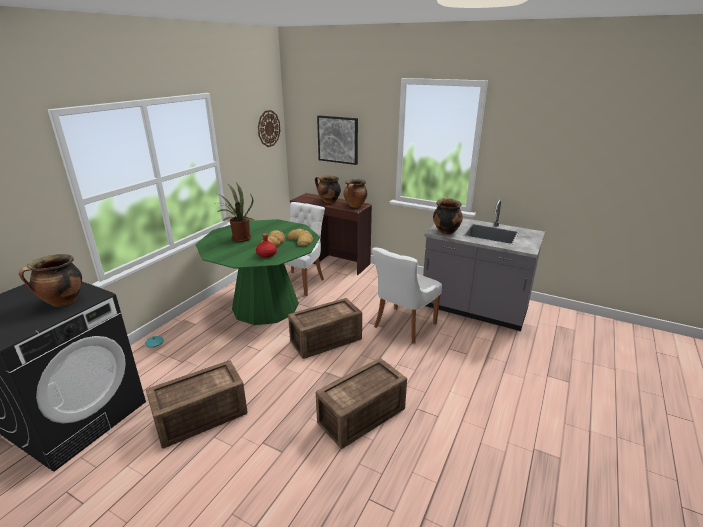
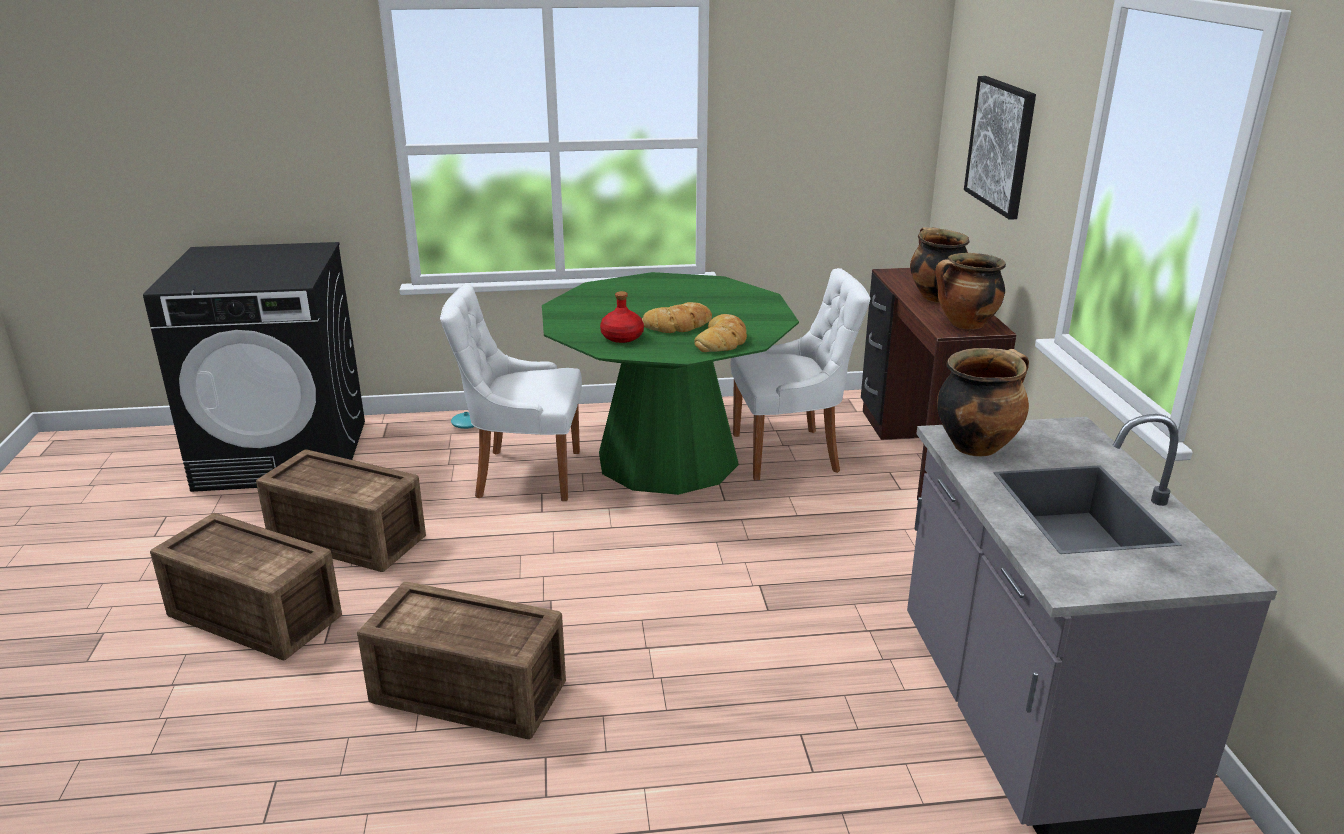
camera: 55 degrees right, 0 degrees up
(62, 302) = (265, 274): cooking pot -> none
(239, 239) = (648, 299): potted plant -> none
(268, 128) = (881, 92): wall clock -> none
(324, 340) = (641, 560): crate -> crate (255, 614)
(403, 326) = (805, 635): white chair -> white chair (524, 474)

